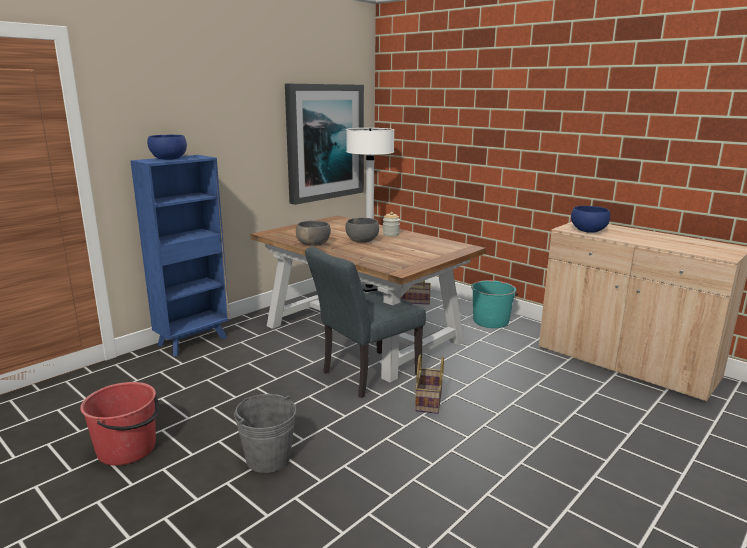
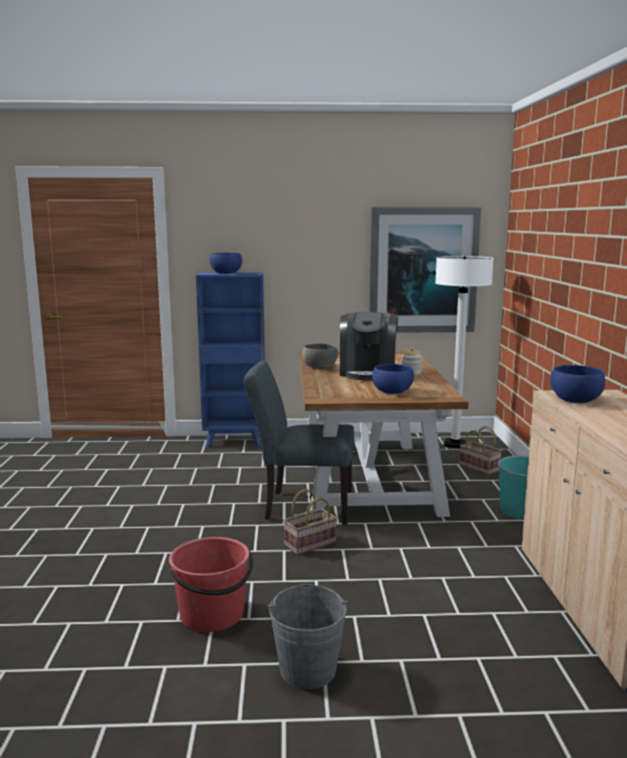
camera: 45 degrees right, 5 degrees down
(128, 449) = (86, 488): red bucket -> red bucket (212, 615)
(268, 458) = (136, 526): grey bucket -> grey bucket (308, 670)
(362, 240) = (368, 373): grey bowl -> coffee machine
(425, 252) = (392, 392): none -> blue bowl

